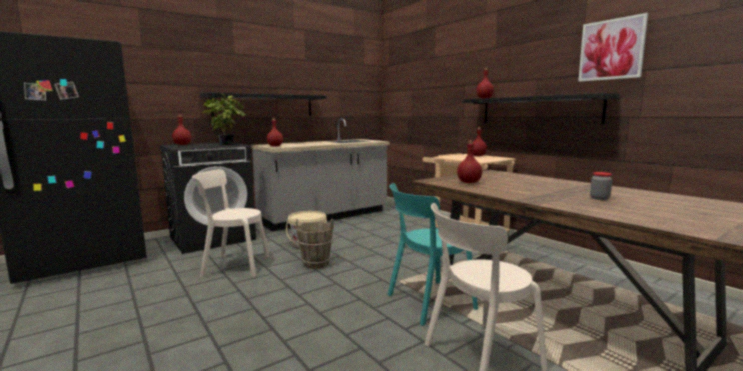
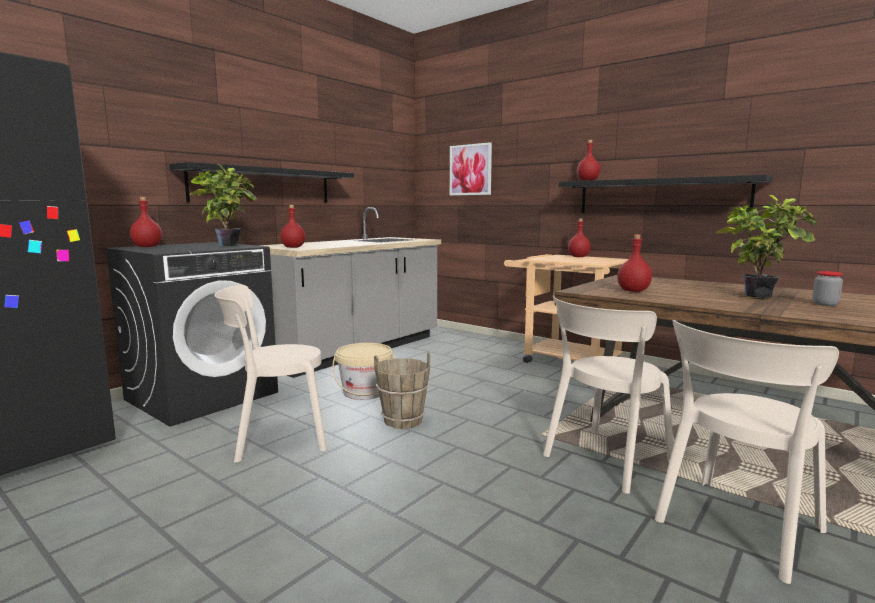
camera: 15 degrees left, 0 degrees up
(427, 303) = (604, 461): turquoise chair -> beige chair
(560, 190) = (760, 296): none -> potted plant
(611, 49) = (762, 122): picture -> picture (470, 170)

